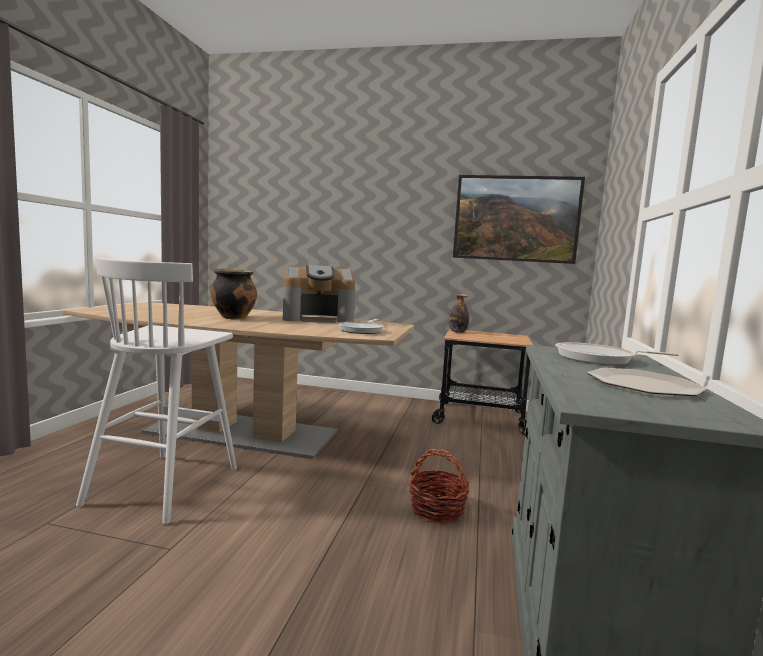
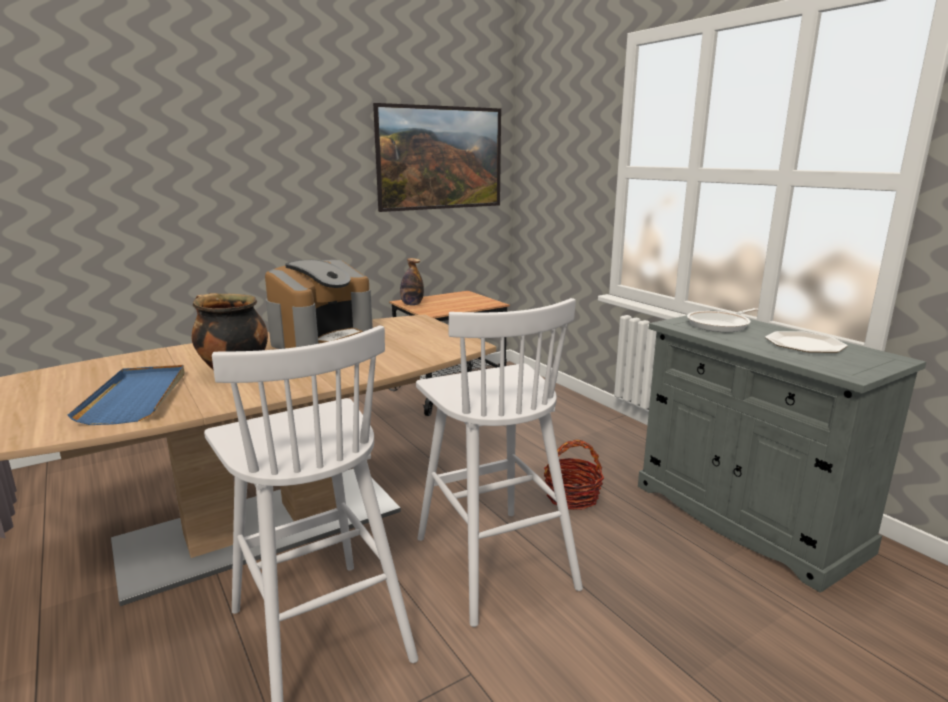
camera: 45 degrees left, 10 degrees up
(174, 314) = (136, 397): none -> blue tray
(303, 509) = (493, 561): none -> white stool
(362, 330) = (427, 341): frying pan -> none

